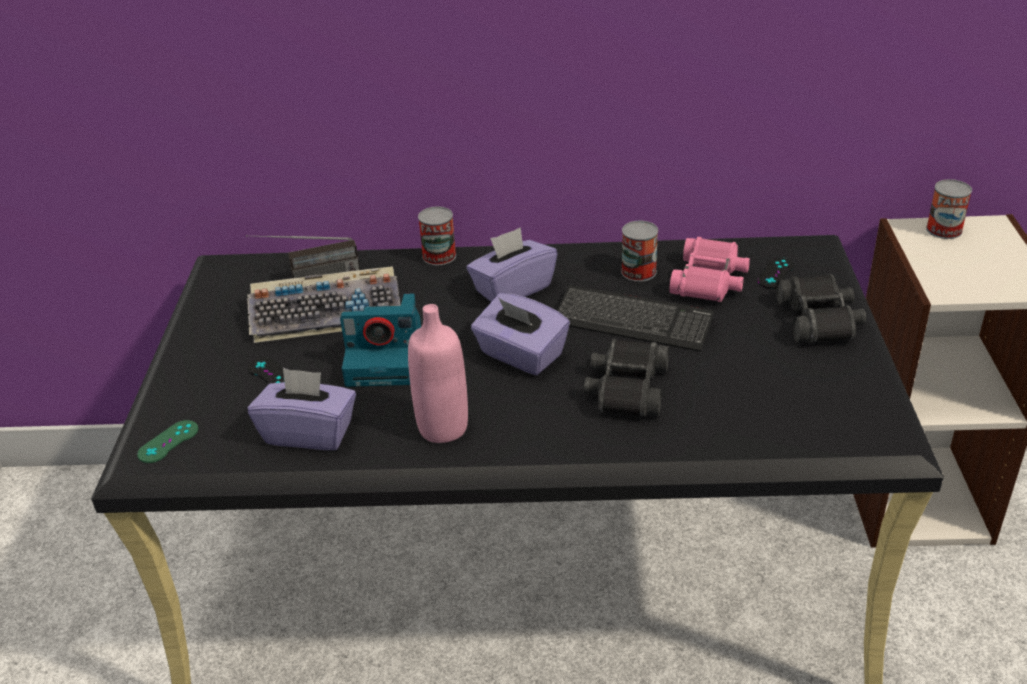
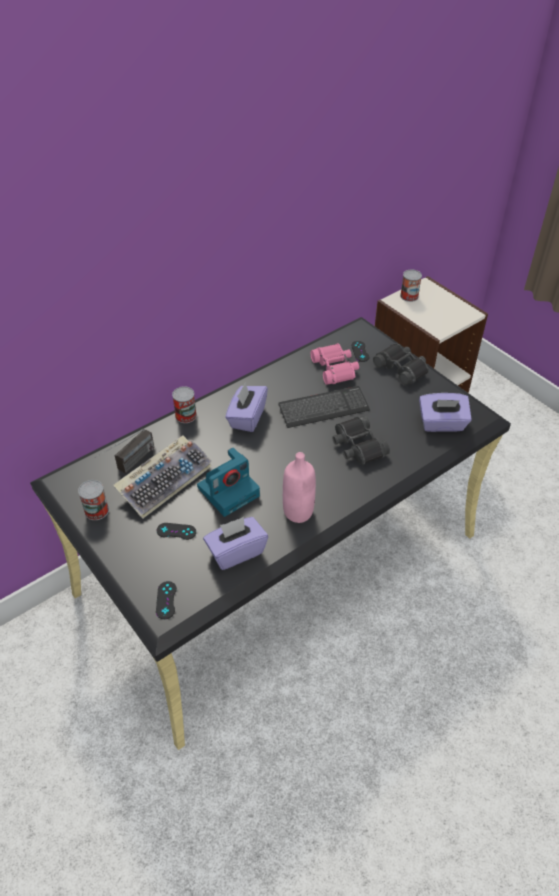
camera: 40 degrees left, 10 degrees up
(168, 442) = (166, 600): green game controller -> black game controller
(520, 355) = (292, 453): purple tissue box -> purple tissue box (442, 424)
(638, 271) = (297, 378): can -> can (96, 510)

